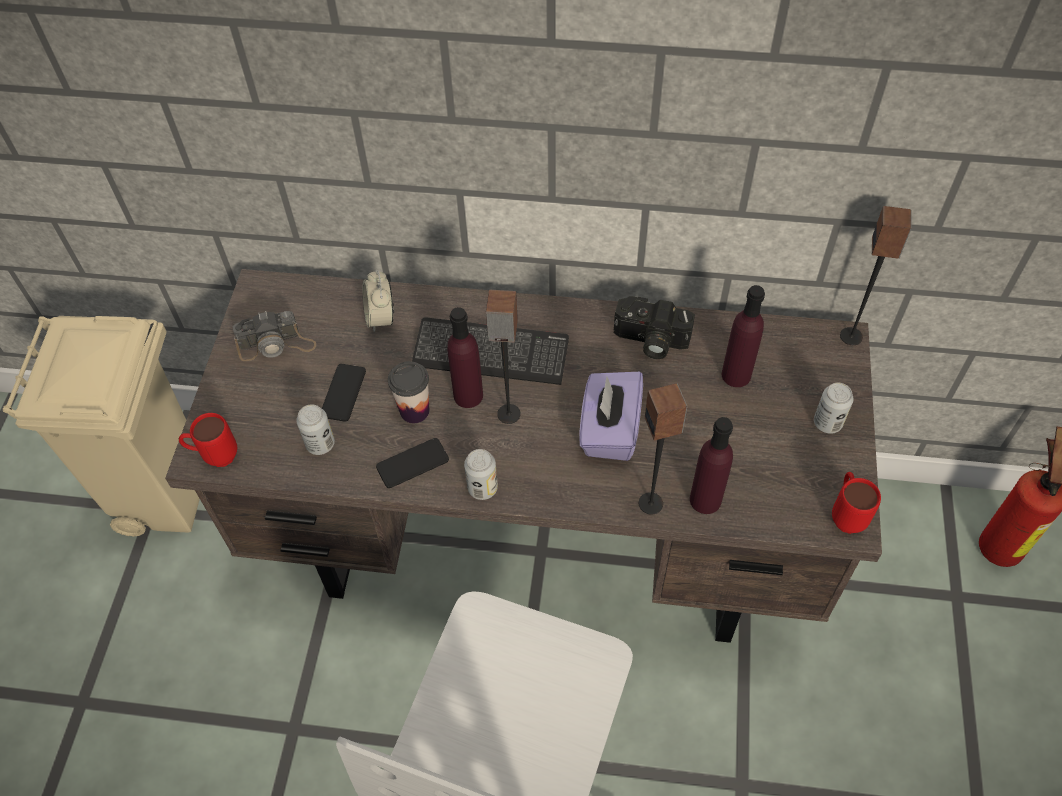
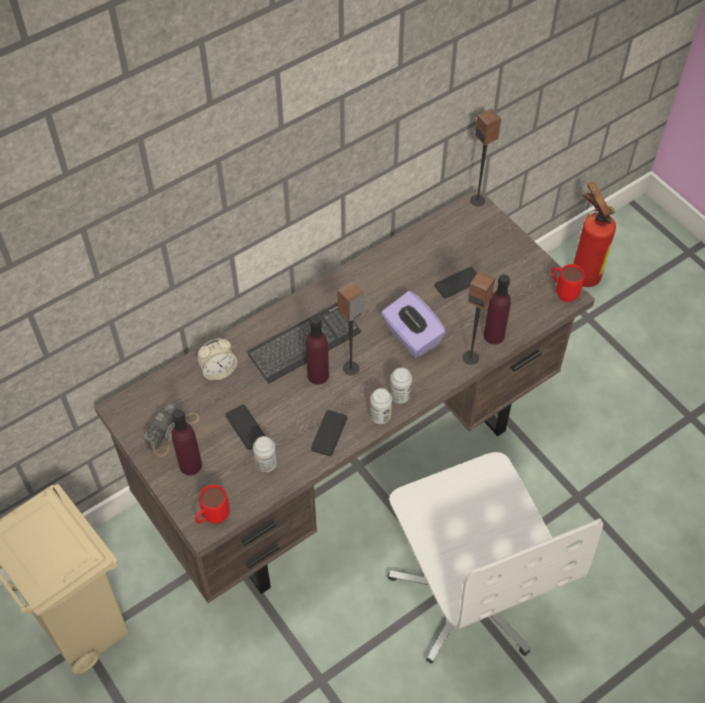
camera: 45 degrees left, 0 degrees up
(381, 318) = (218, 371): alarm clock -> alarm clock turned 60 degrees counterclockwise
(414, 411) = (298, 406): cup -> none
(650, 341) = (382, 275): camera -> none
(727, 410) = (457, 283): none -> phone
(736, 375) = (443, 261): purple bottle -> purple bottle (190, 465)
(827, 423) = (510, 253): can -> can (400, 395)

